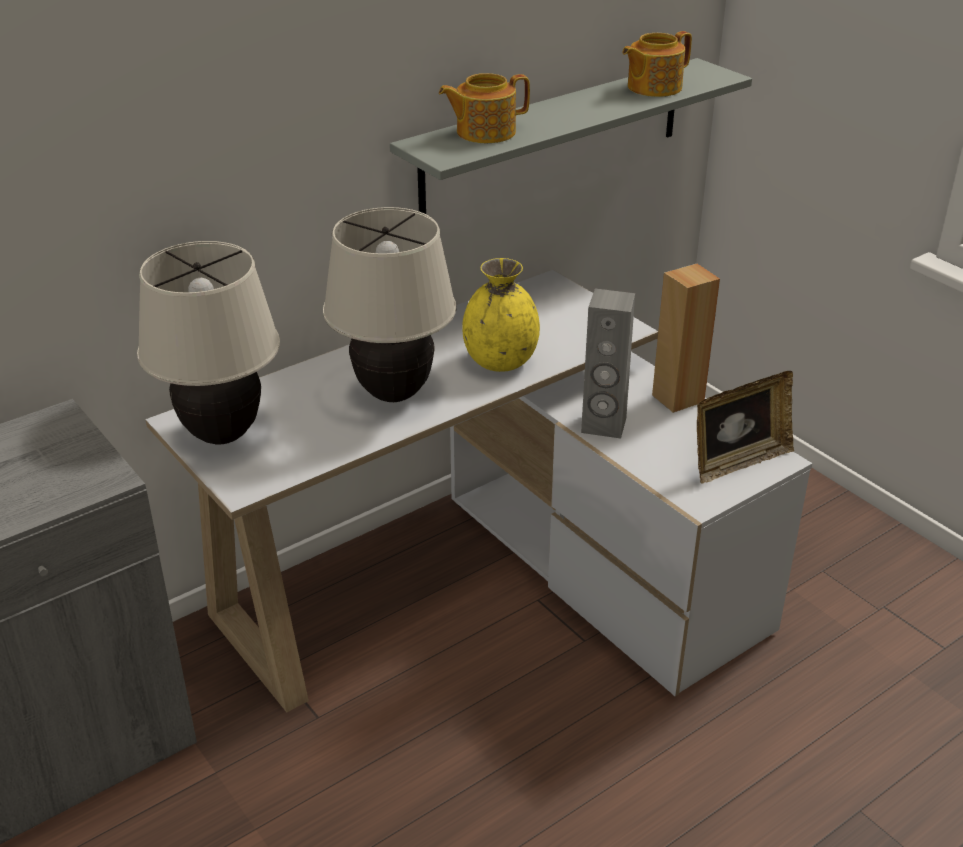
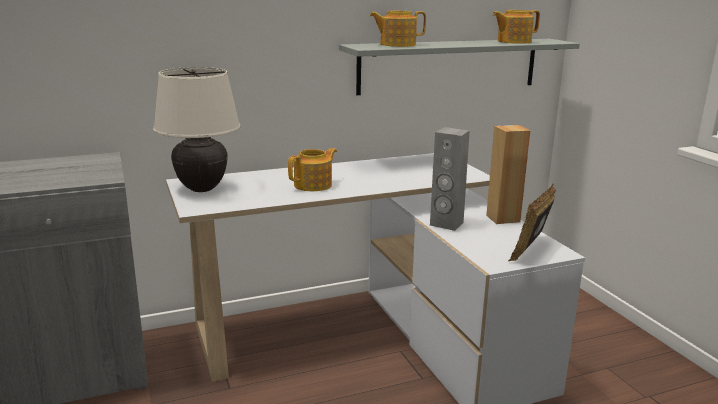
camera: 15 degrees right, 15 degrees down
(394, 394) = (314, 185): beige table lamp -> teapot
(501, 362) = (388, 180): yellow vase -> none
(738, 462) = (531, 250): picture frame -> picture frame turned 135 degrees clockwise

